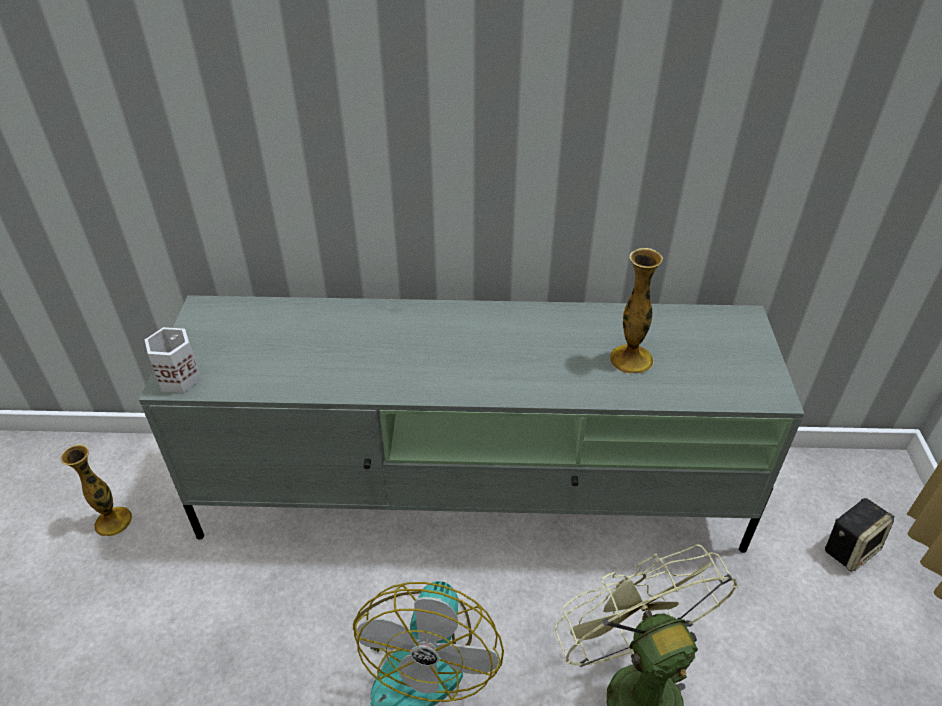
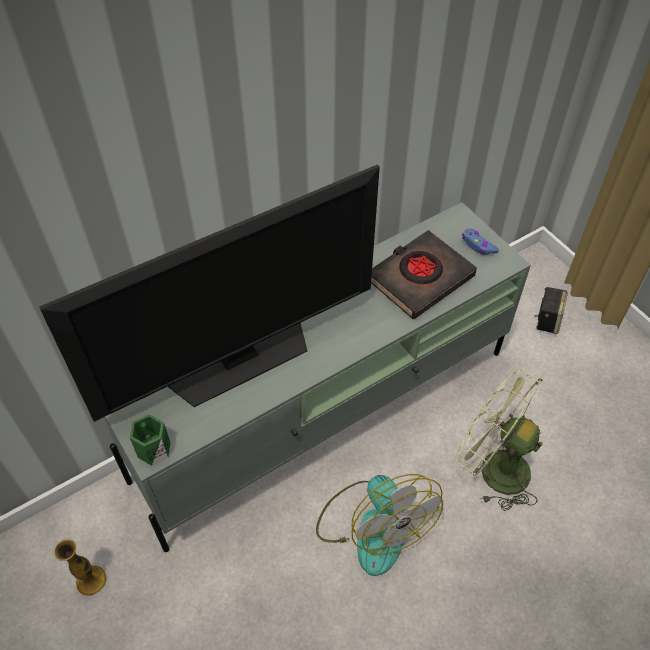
camera: 35 degrees left, 10 degrees up
(179, 377) = (152, 449): white mug -> green mug
(347, 340) = (239, 359): none -> television
(631, 359) = (420, 278): vase -> black book
(743, 359) = (478, 245): none -> blue game controller

